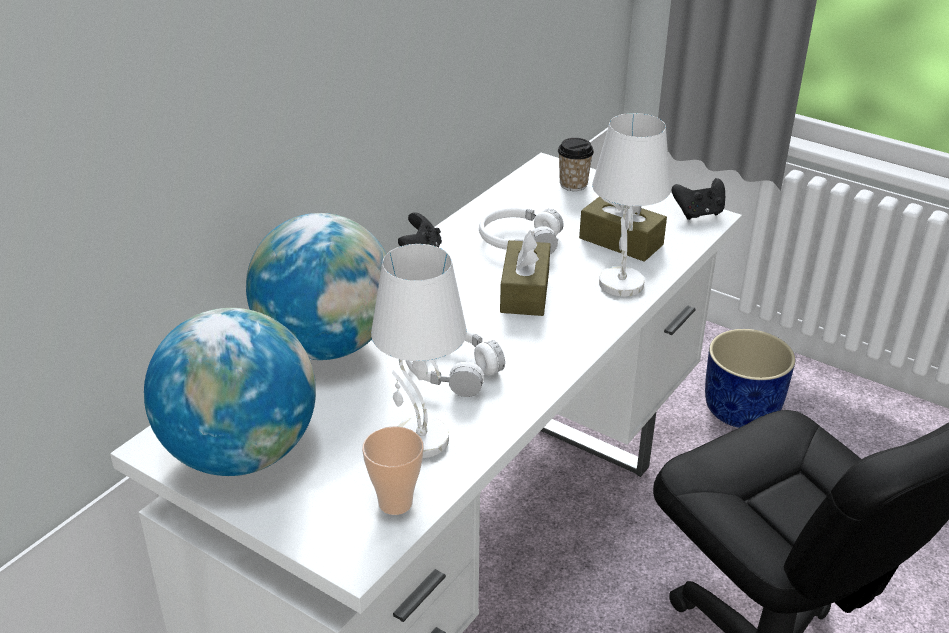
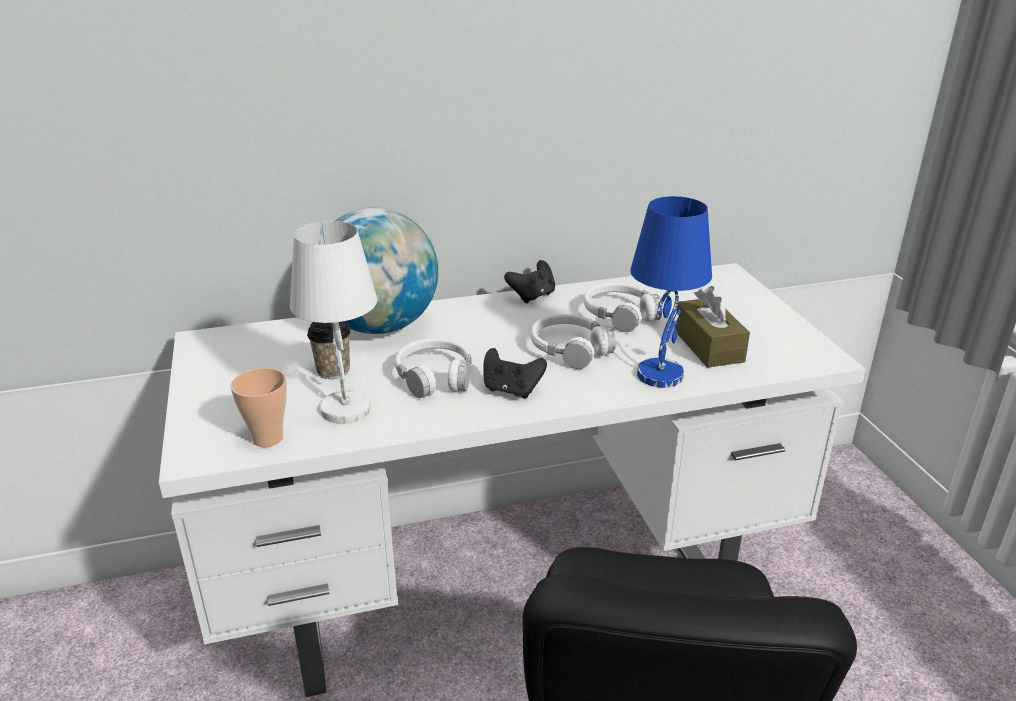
camera: 40 degrees right, 5 degrees down
(240, 453) = (234, 364): globe -> none
(525, 292) = (570, 349): brown tissue box -> white headphones
(573, 185) = (729, 293): cup -> cup (333, 371)
(620, 283) = (660, 374): white table lamp -> blue table lamp
(698, 213) = (818, 352): black game controller -> black game controller (511, 390)
(742, 410) = (879, 604): blue planter -> none

